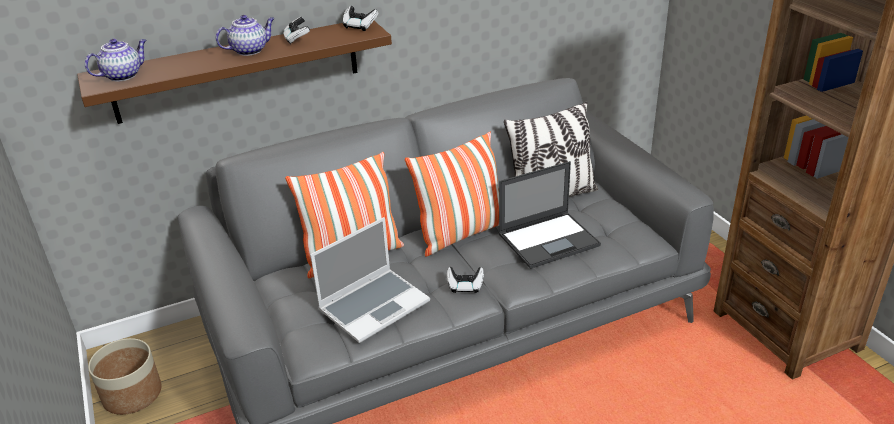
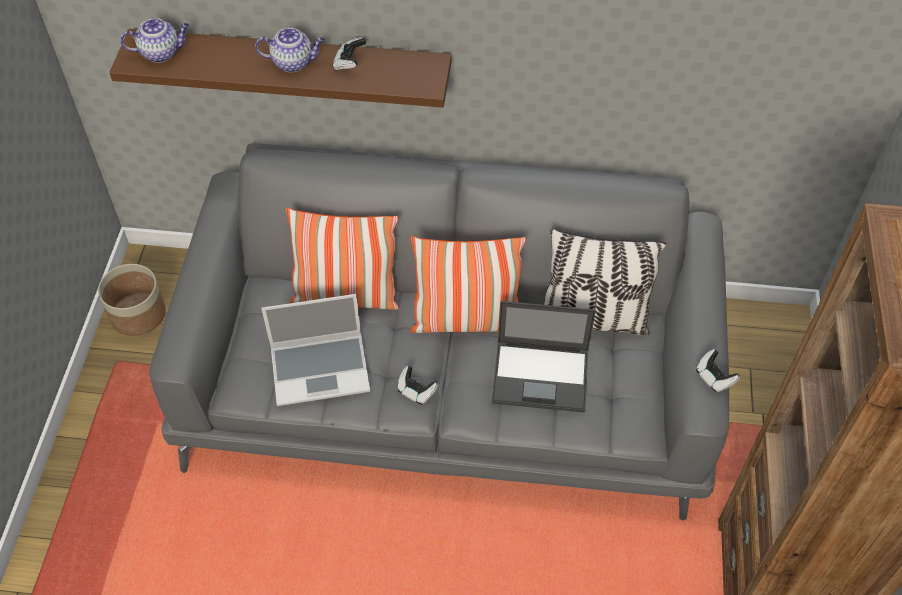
camera: 30 degrees right, 20 degrees up
(360, 26) = (425, 68): game controller -> game controller (714, 377)

